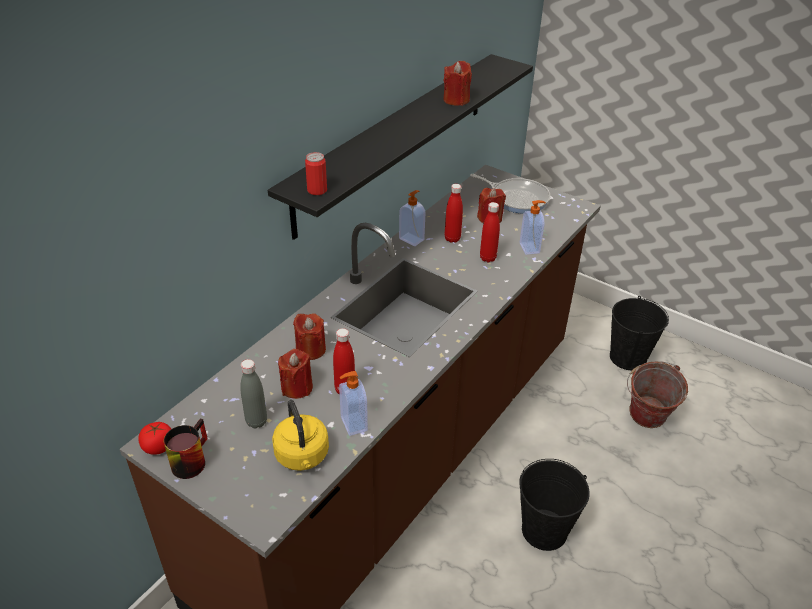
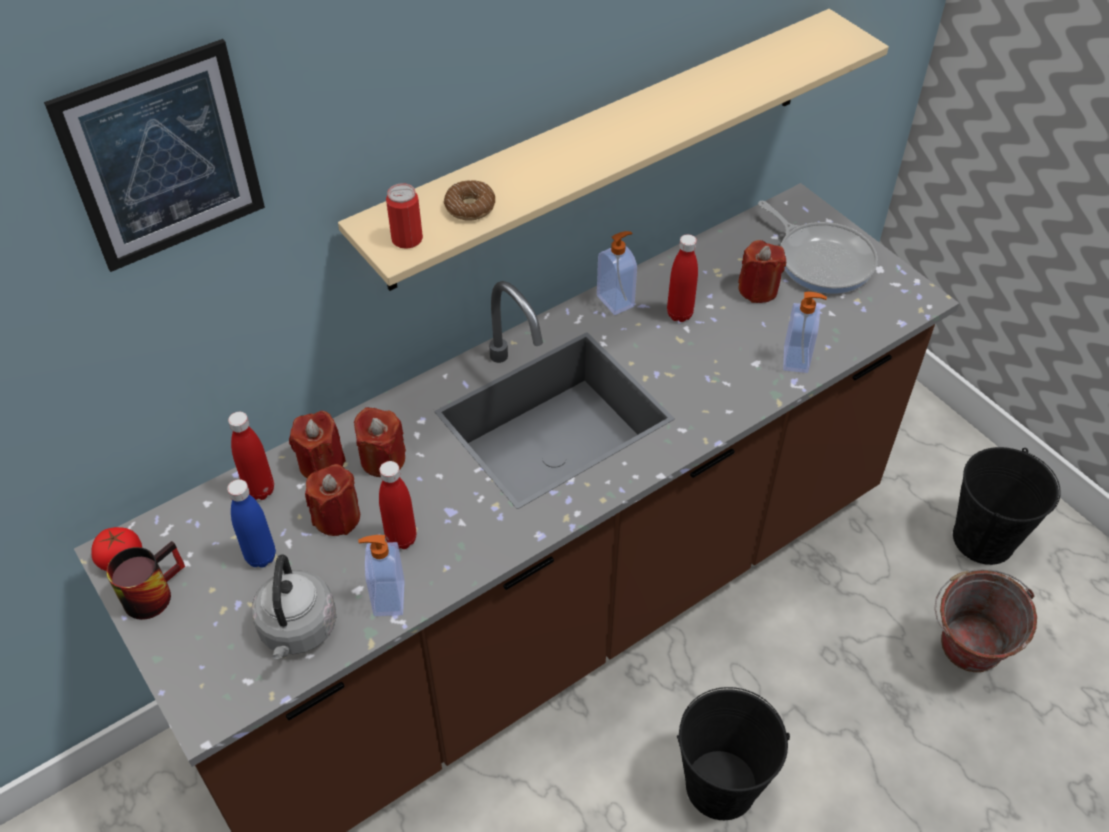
camera: 20 degrees right, 10 degrees up
(177, 141) = (163, 158): none -> picture
(256, 421) = (261, 557): grey bottle -> blue bottle
(302, 457) = (297, 630): yellow kettle -> grey kettle
(346, 169) = (470, 207): none -> donut
(395, 140) = (604, 147): black shelf -> beige shelf
(456, 100) = (716, 98): red candle -> red candle (321, 463)
(487, 258) = (719, 363): red bottle -> red bottle (260, 490)

